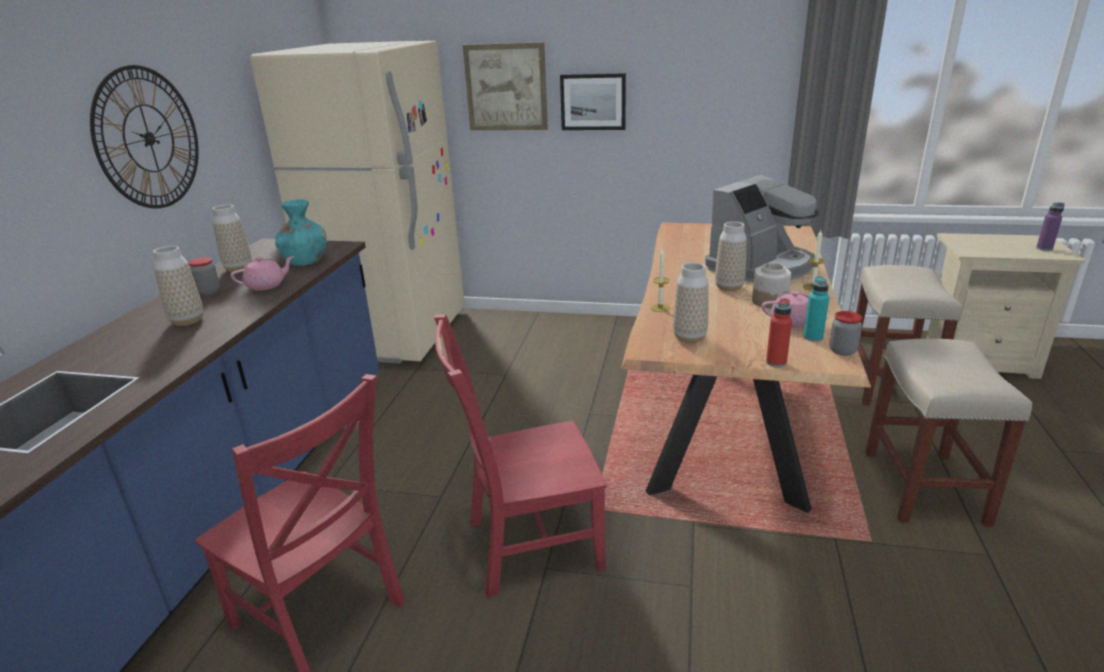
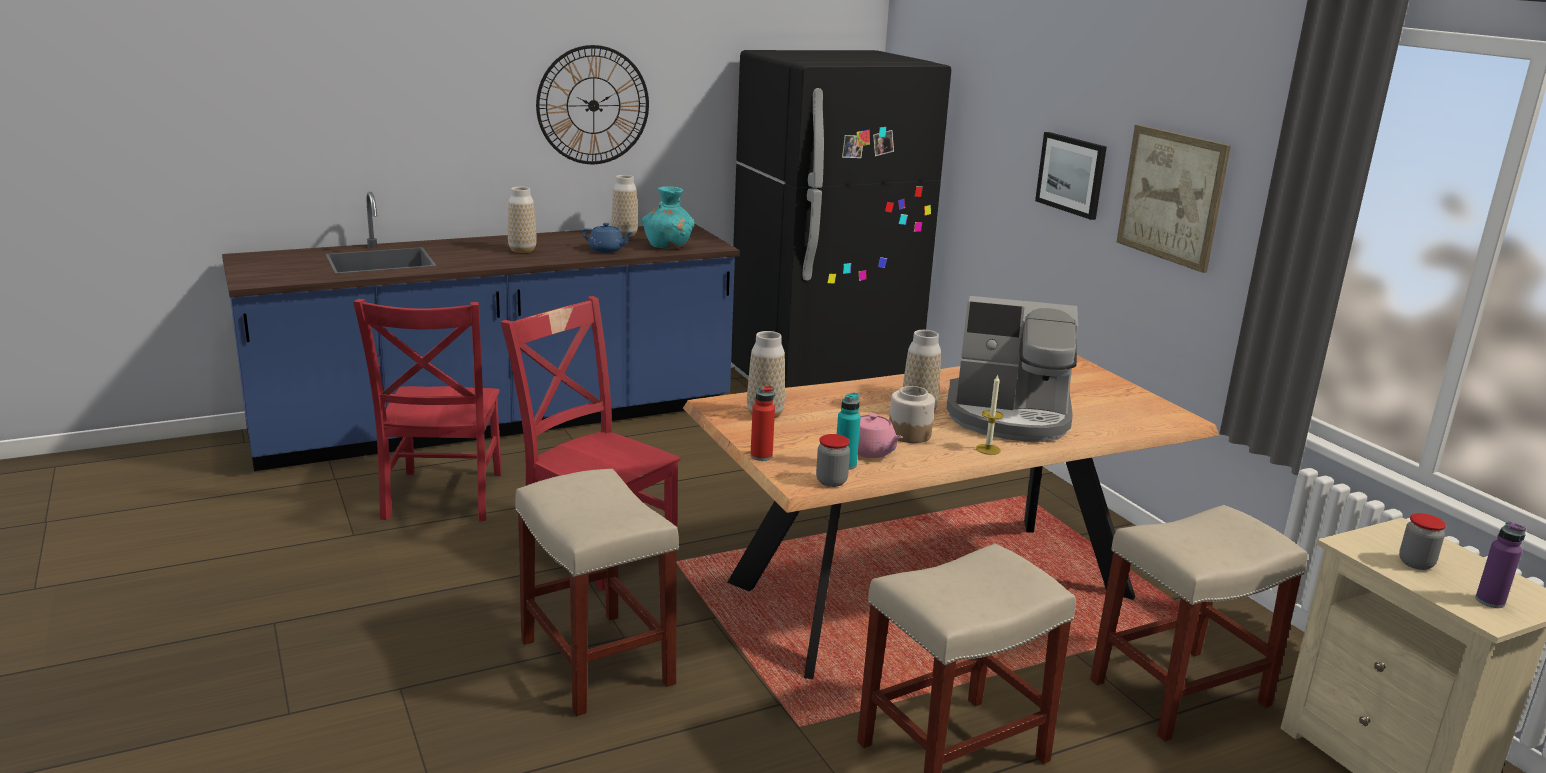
camera: 50 degrees right, 5 degrees down
(208, 292) = (573, 240): jar -> jar (1416, 563)
(267, 285) = (607, 250): pink teapot -> blue teapot
(396, 334) = (823, 382): beige fridge -> black fridge
(506, 87) = (1001, 134): picture -> picture (1171, 196)
(660, 308) = (815, 392): candle -> none
(719, 620) = (595, 661): none -> beige stool

